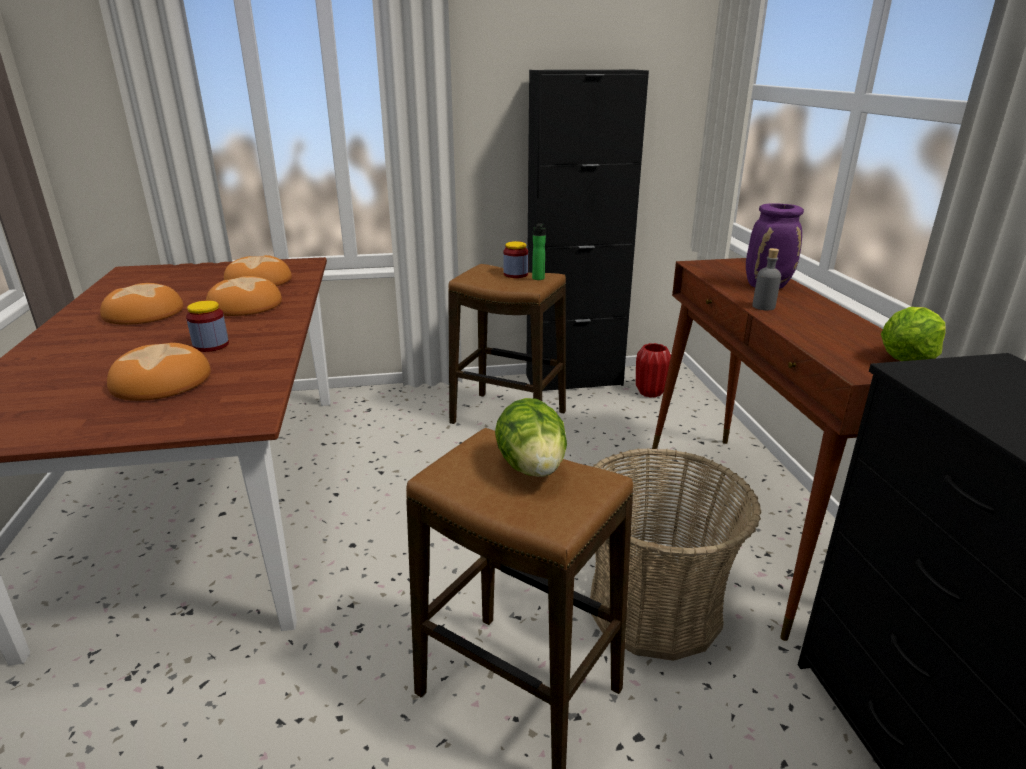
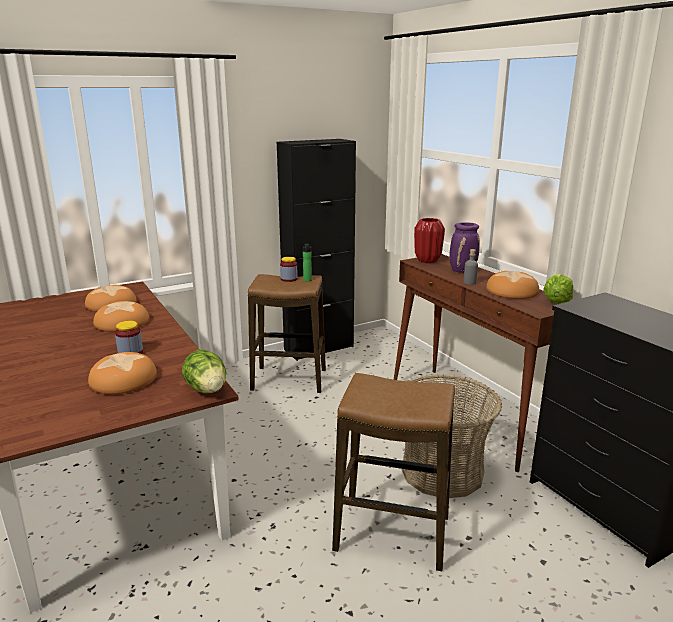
camera: 20 degrees left, 5 degrees down
(143, 313) = (47, 338): bread -> bread (511, 291)
(532, 467) = (399, 388): lettuce -> lettuce (207, 390)
(650, 392) = (373, 348): red vase -> red vase (427, 260)

